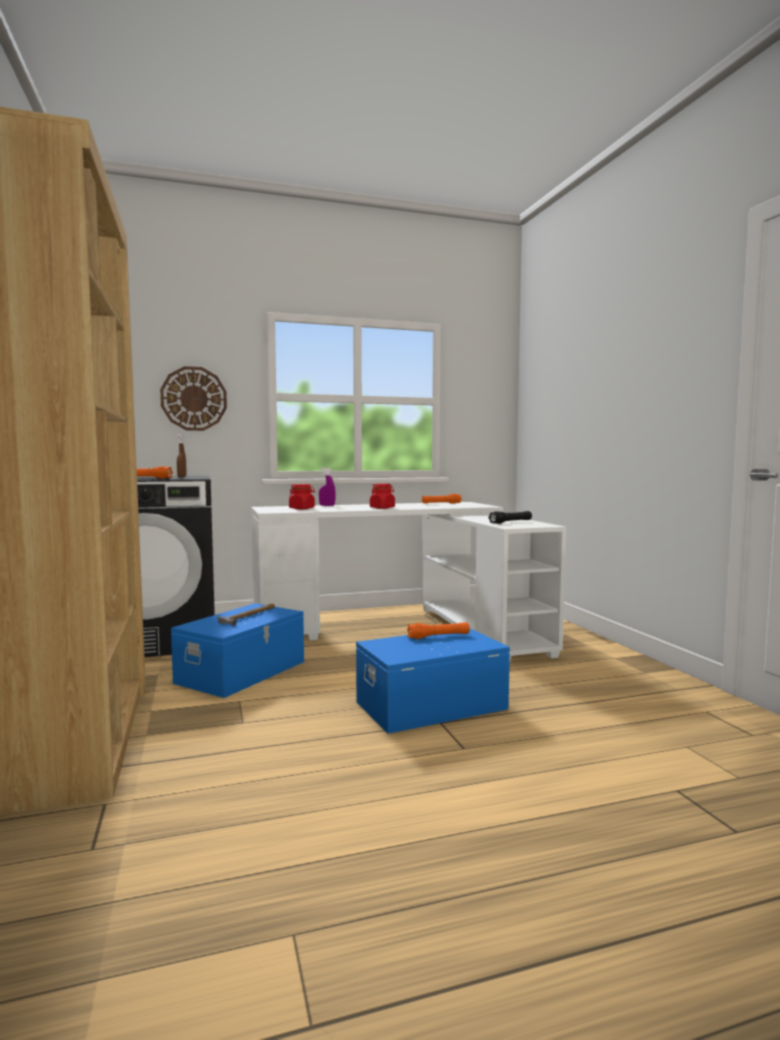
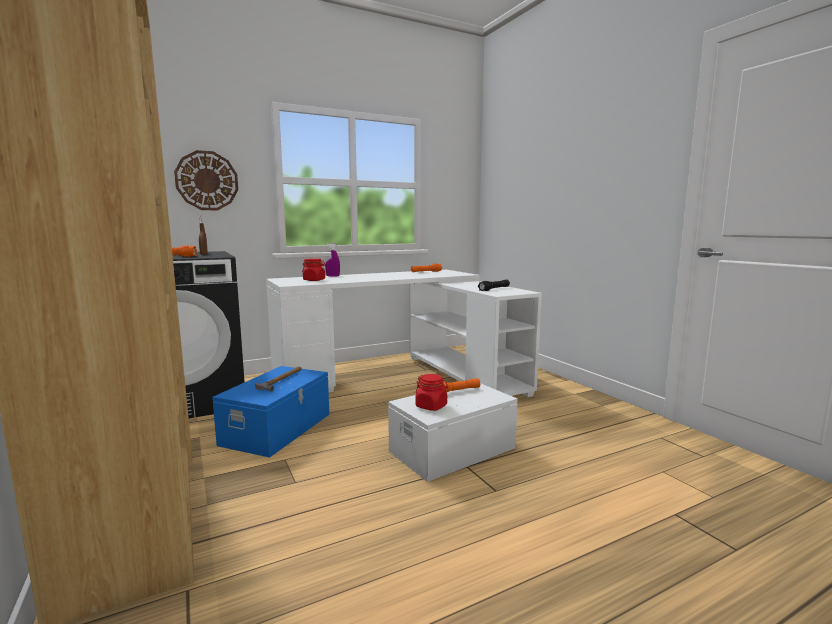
camera: 10 degrees left, 5 degrees up
(382, 508) = (383, 278): red jar -> red jar (431, 406)
(429, 705) = (451, 449): blue storage box -> white storage box

